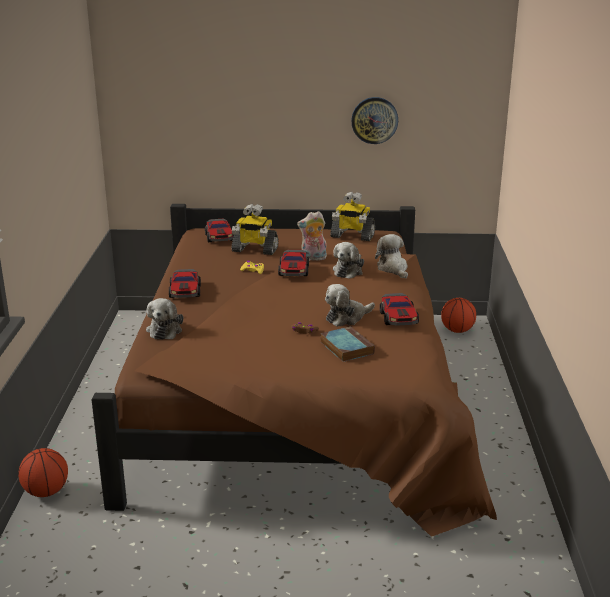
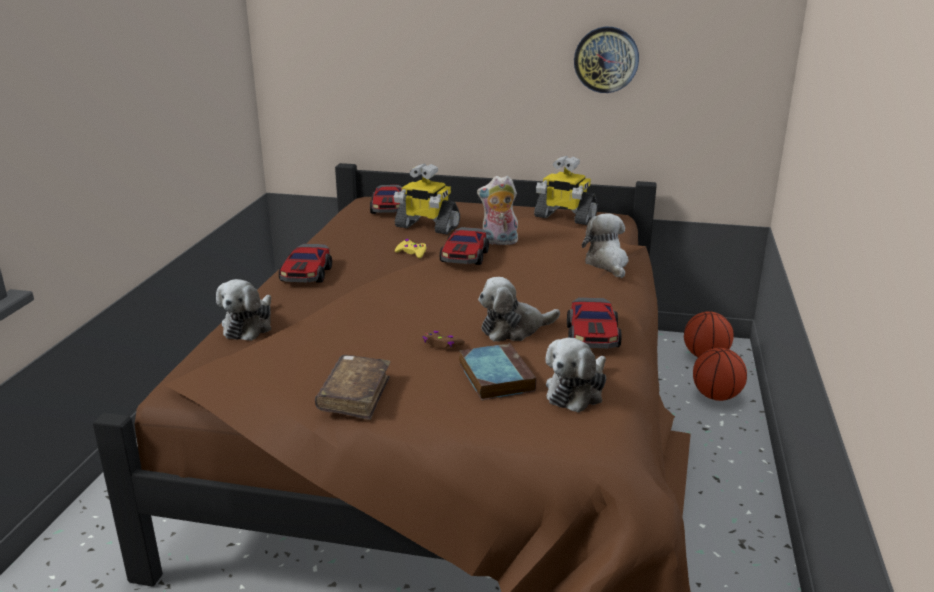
camera: 10 degrees right, 0 degrees up
(46, 492) = (65, 542): basketball -> basketball (716, 396)
(263, 366) = (355, 396): none -> brown book
(349, 271) = (543, 262): plush toy -> plush toy (577, 391)

